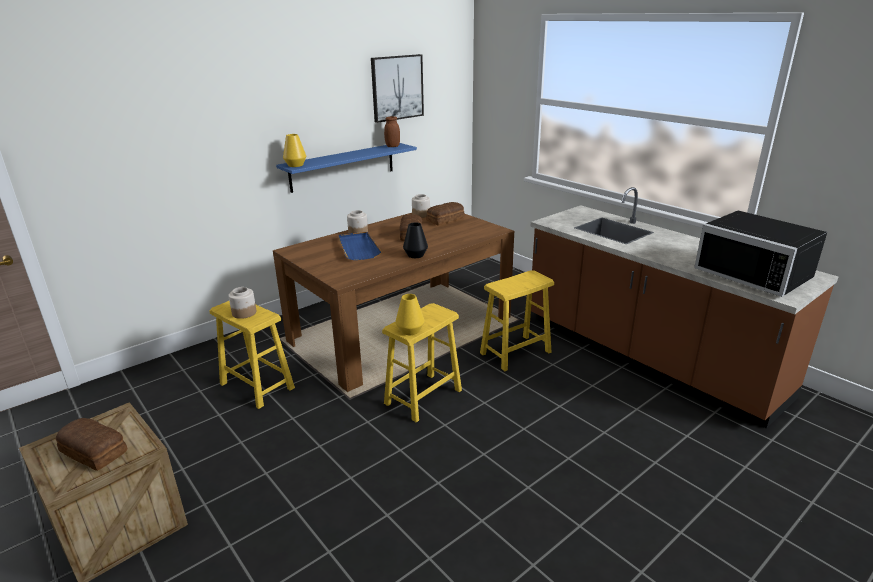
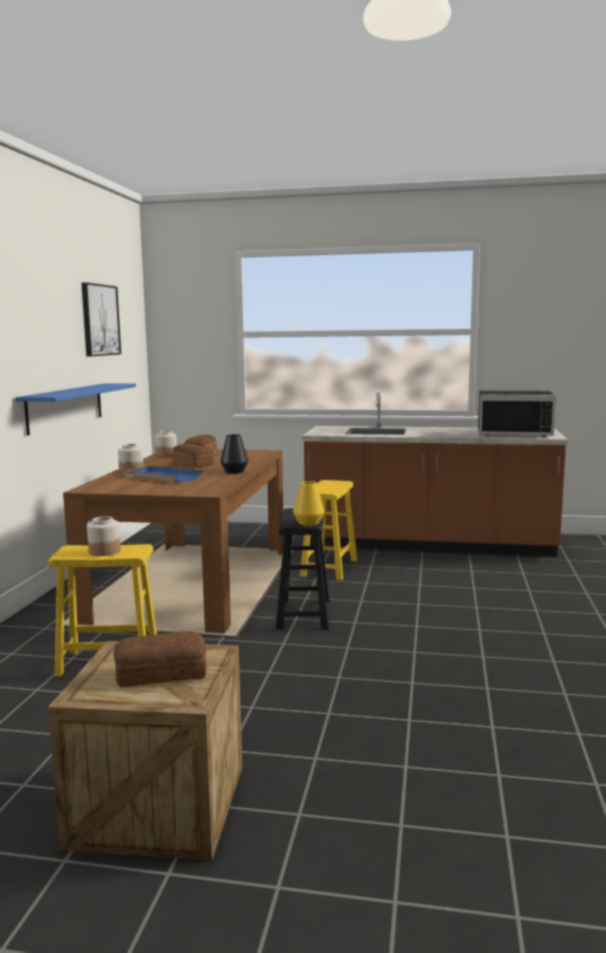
camera: 40 degrees left, 15 degrees down
(295, 165) = (44, 395): yellow vase -> none
(392, 146) = (108, 384): brown jar -> none
(423, 397) = (304, 614): yellow stool -> black stool

